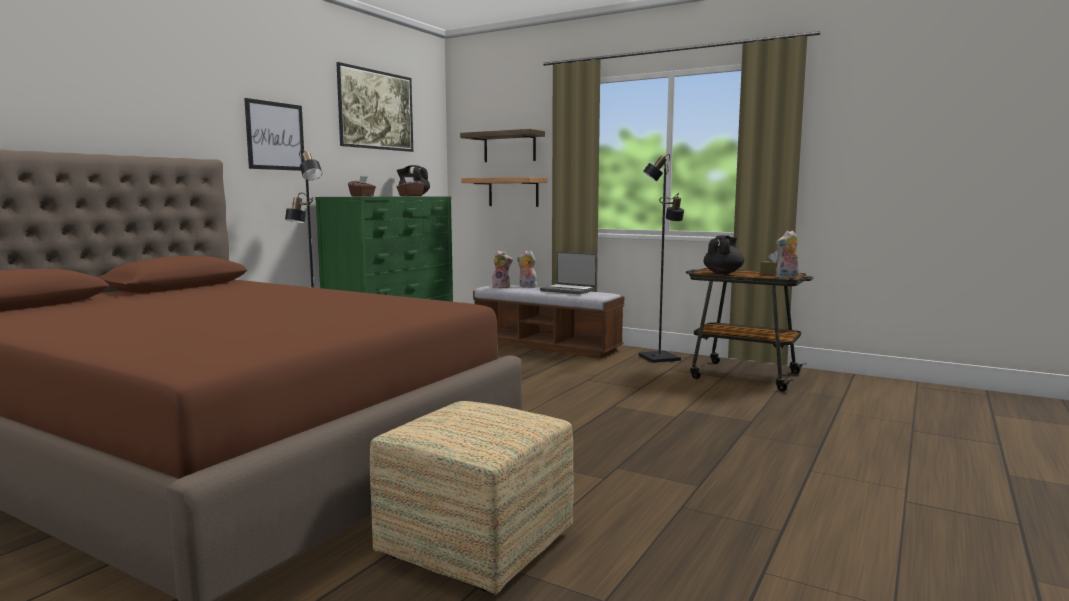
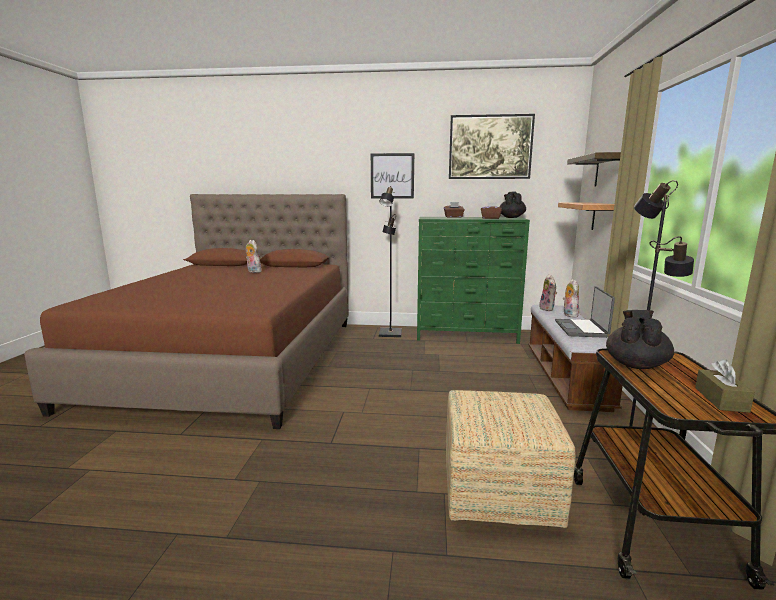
camera: 65 degrees right, 5 degrees up
(477, 544) = (122, 454): ottoman -> ottoman (500, 492)
(723, 273) = (635, 365): black teapot -> black teapot turned 75 degrees counterclockwise
(786, 278) = (683, 410): plush toy -> plush toy (253, 272)

